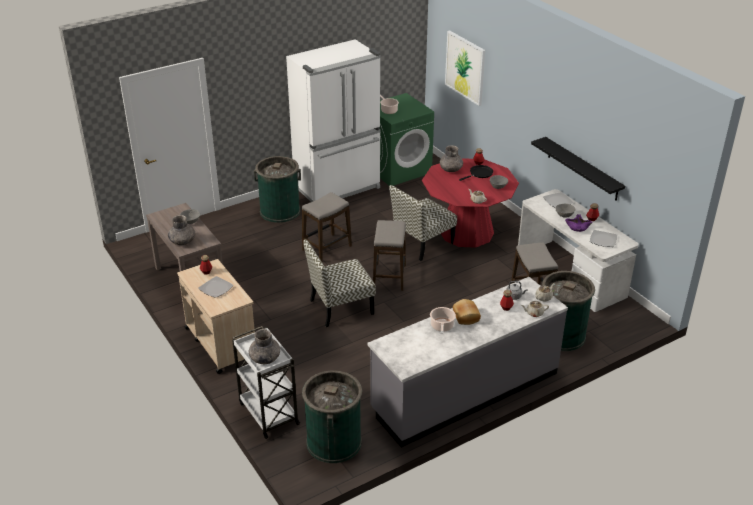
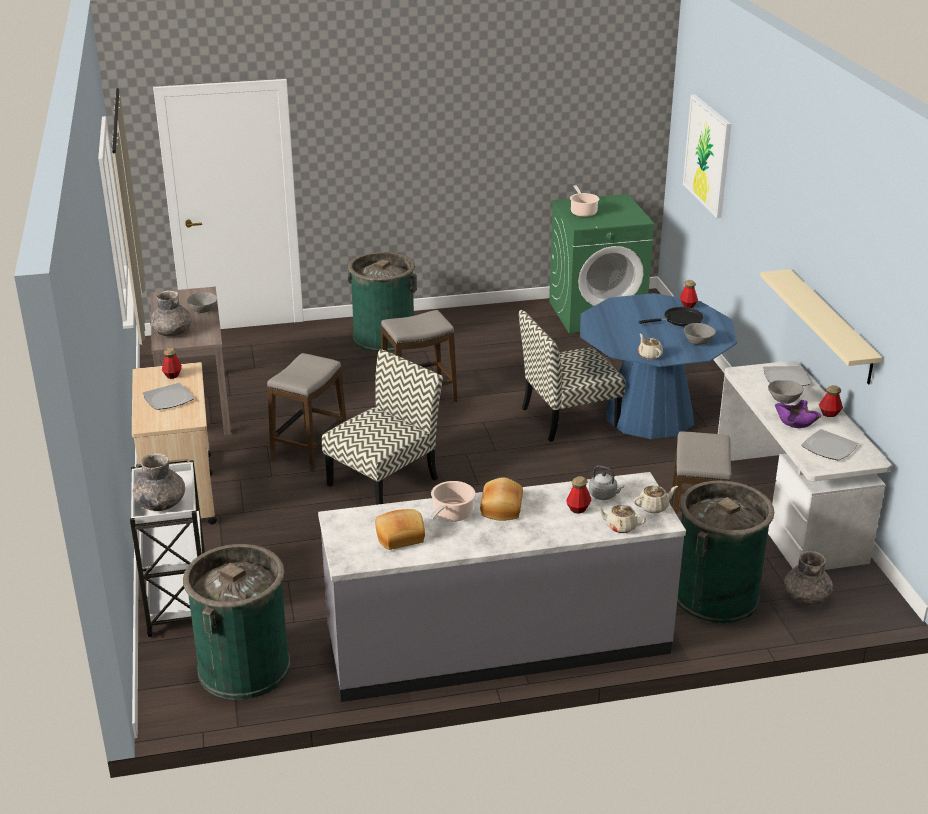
camera: 20 degrees right, 5 degrees down
(338, 188) = (489, 323): white fridge -> none
(340, 307) = (384, 481): chair -> chair turned 135 degrees clockwise
(389, 277) = (486, 454): stool -> stool (310, 449)
(423, 347) = (399, 536): none -> bread
(451, 169) = (637, 306): grey vase -> grey vase (806, 597)
(466, 232) = (649, 415): red dining table -> blue dining table
(582, 169) = (831, 326): black shelf -> beige shelf

